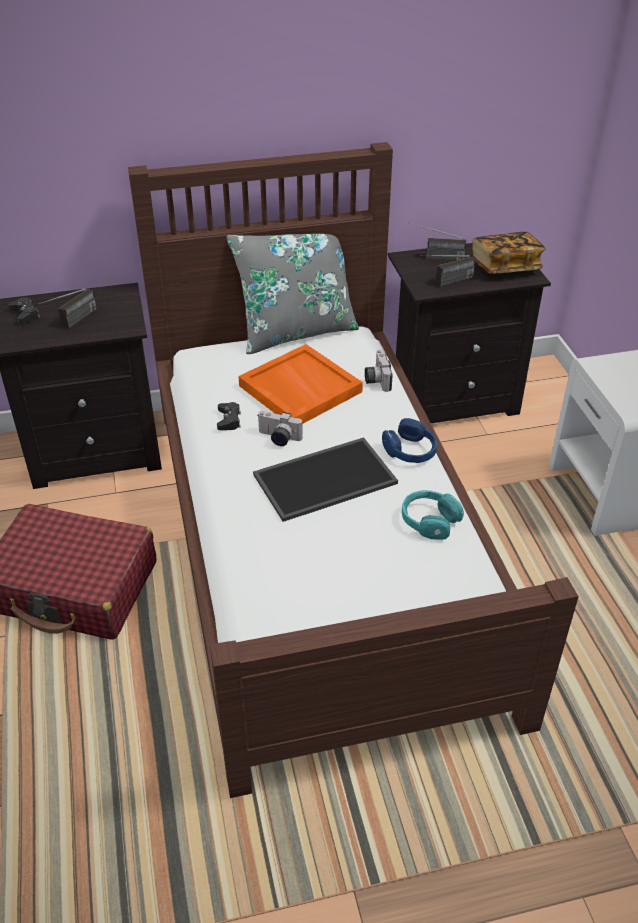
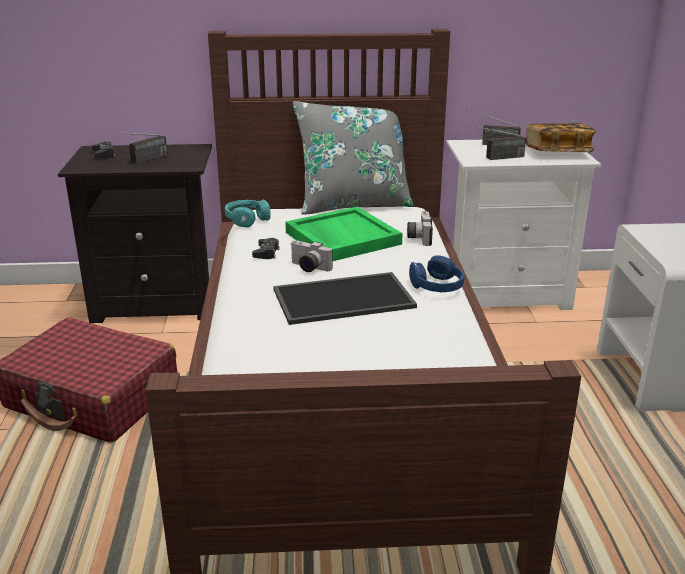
camera: 10 degrees right, 15 degrees down
(299, 389) = (341, 238): orange tray -> green tray
(429, 521) = (441, 337): turquoise headphones -> turquoise headphones (247, 219)
(452, 398) = (506, 293): black nightstand -> white nightstand

